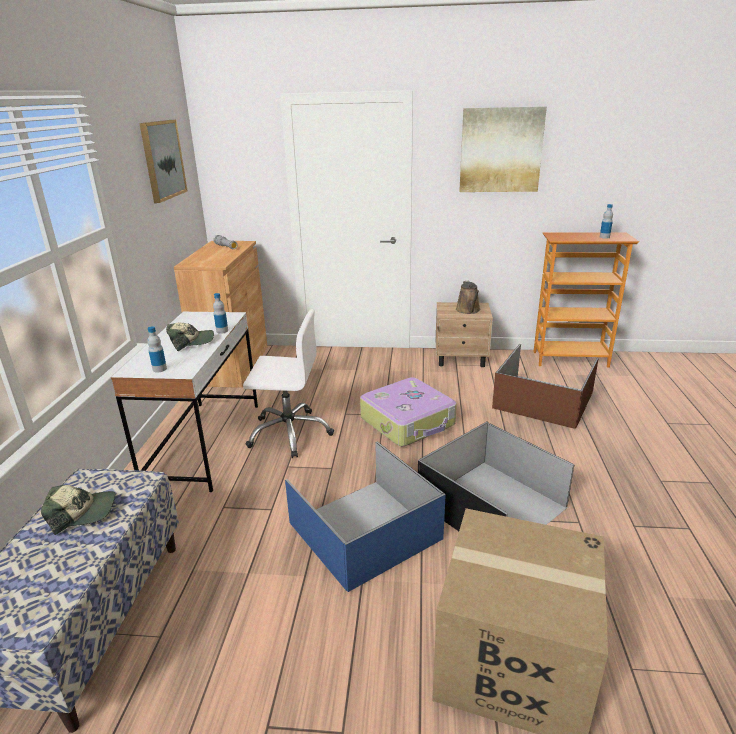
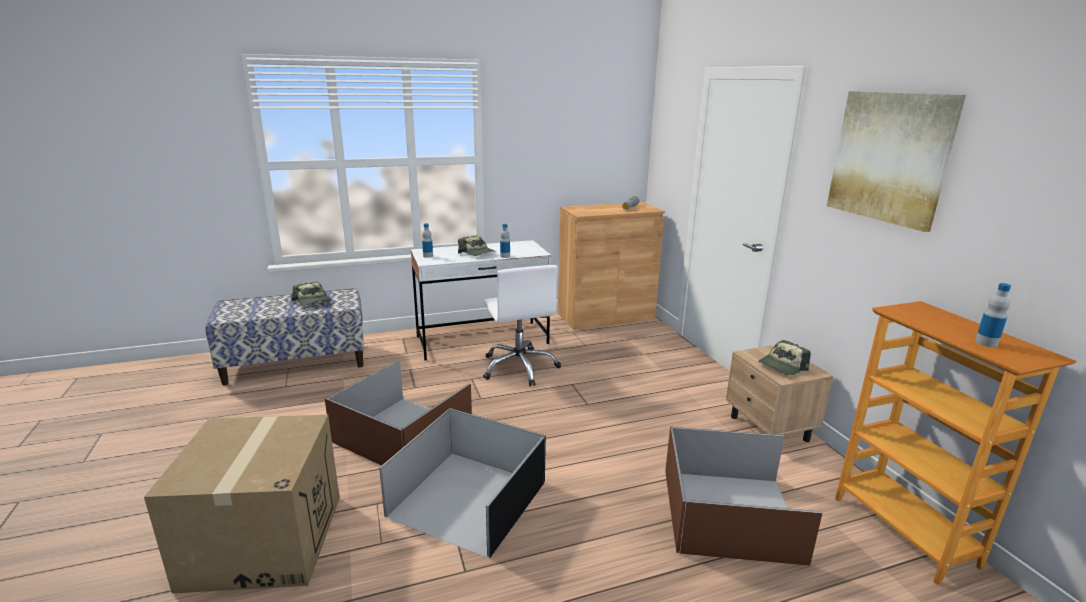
camera: 65 degrees right, 5 degrees down
(162, 160) = (584, 119): picture -> none
(366, 530) = (404, 434): blue storage box -> brown storage box
(408, 422) = (585, 420): suitcase -> none
(468, 310) = (782, 366): brown watering can -> cap

